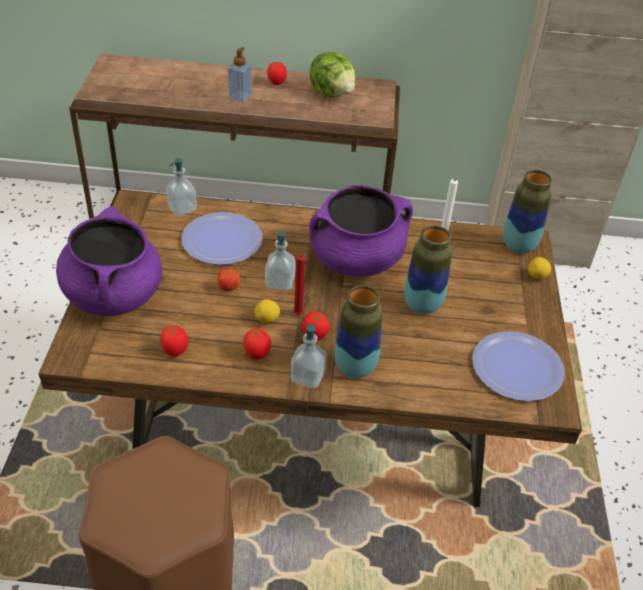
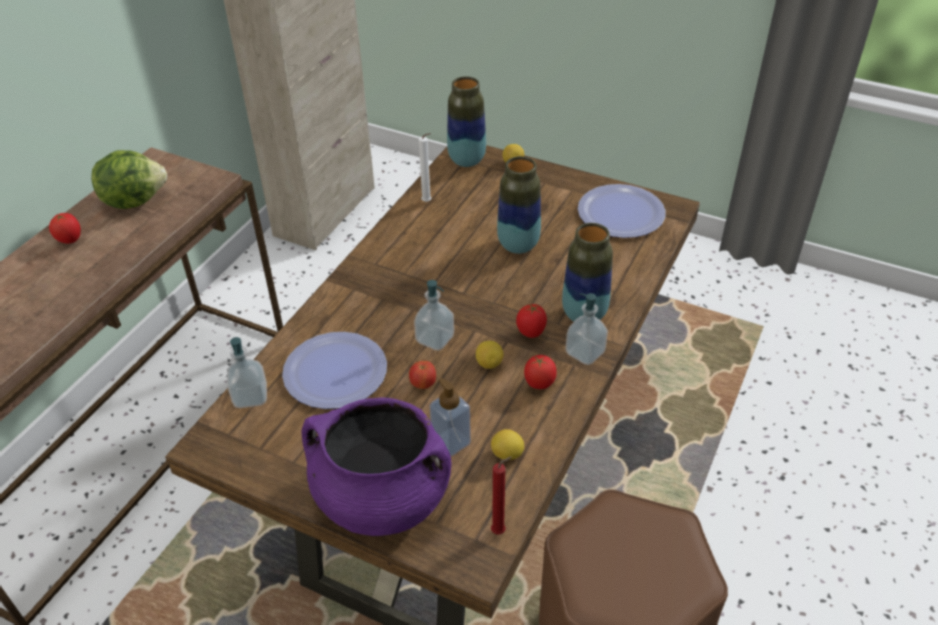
camera: 65 degrees left, 0 degrees up
(175, 351) = (507, 454): tomato -> lemon
(240, 97) = (72, 280): soap dispenser -> soap dispenser (451, 442)
(299, 315) = (493, 336): red candle -> red candle (500, 531)
(356, 259) = (428, 271): purple cooking pot -> none

